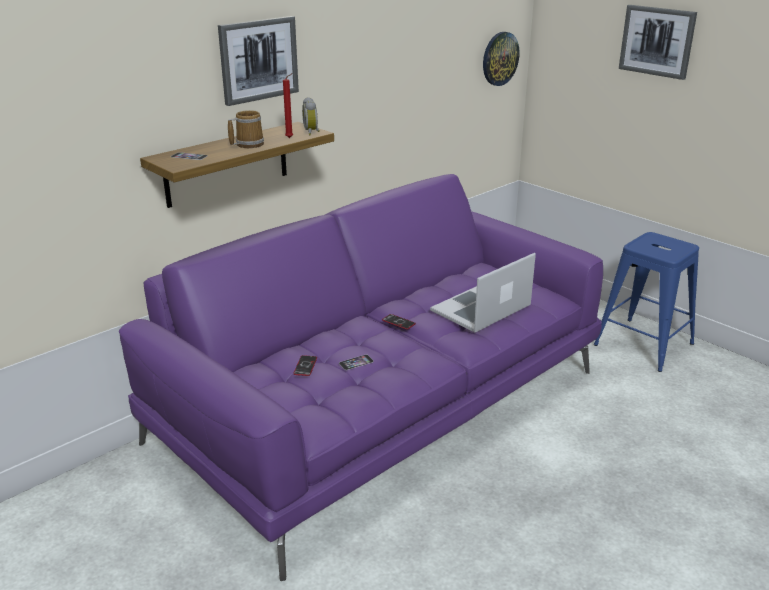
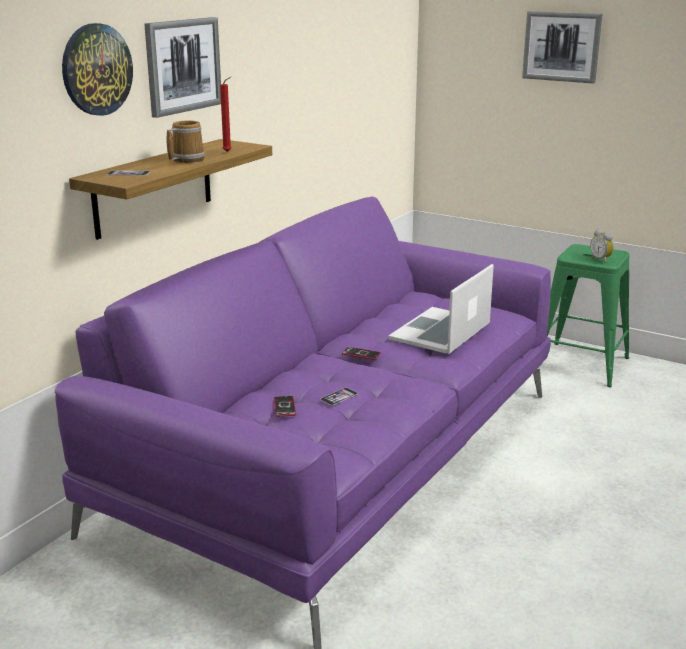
camera: 15 degrees left, 5 degrees down
(312, 132) = (247, 146): alarm clock -> alarm clock (601, 260)
(499, 58) = (394, 75): wall clock -> wall clock (96, 69)
(643, 344) = (580, 364): blue stool -> green stool

